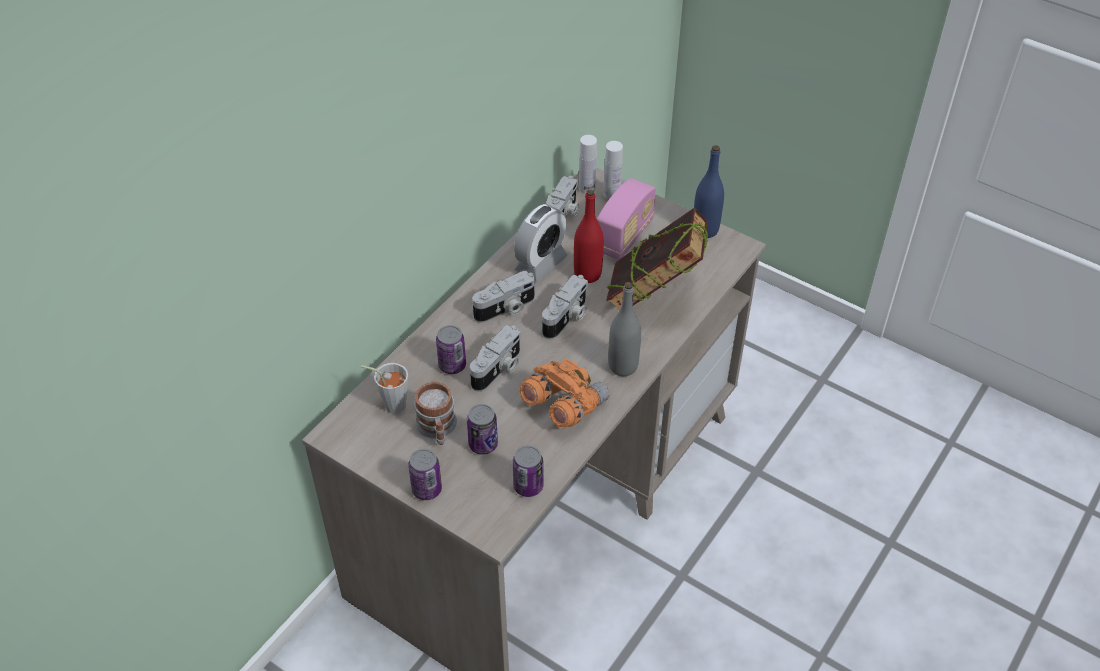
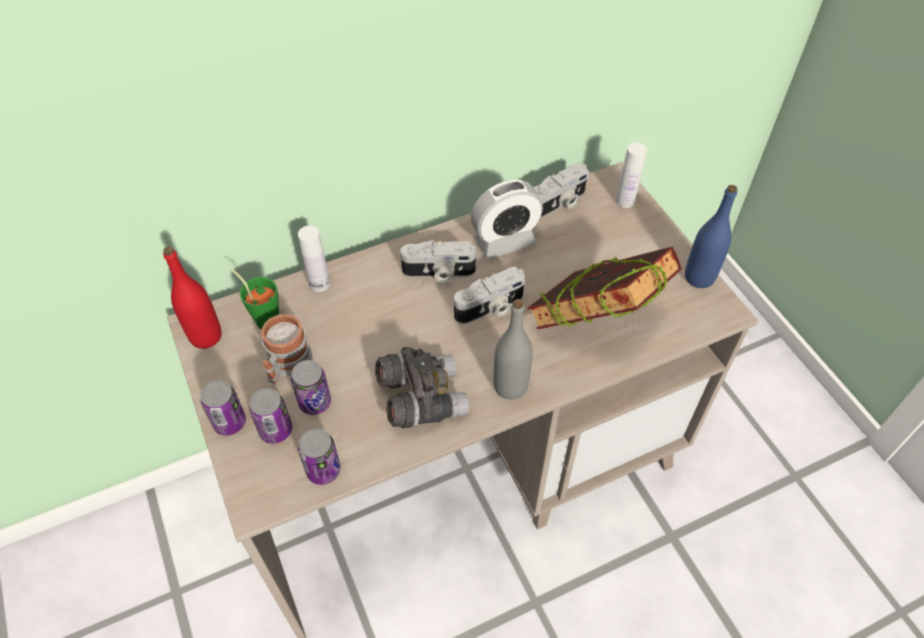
camera: 30 degrees right, 5 degrees up
(390, 404) = (265, 319): grey cup -> green cup
(452, 365) = (348, 307): can -> can (276, 430)
(498, 369) = (387, 331): camera -> none
(563, 404) = (421, 398): orange binoculars -> grey binoculars
(587, 188) = (604, 185): white bottle -> white bottle (319, 284)
(587, 274) = (543, 272): red bottle -> red bottle (206, 336)
(624, 237) = (608, 249): radio -> none

